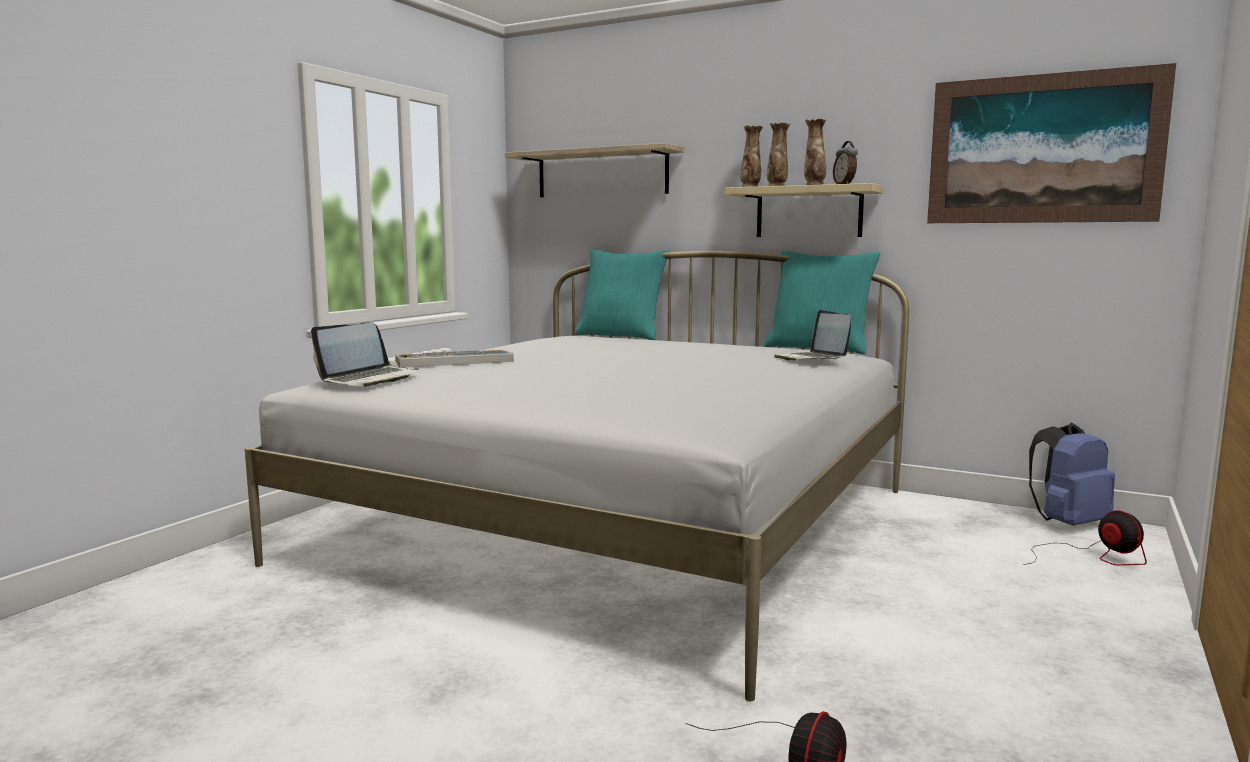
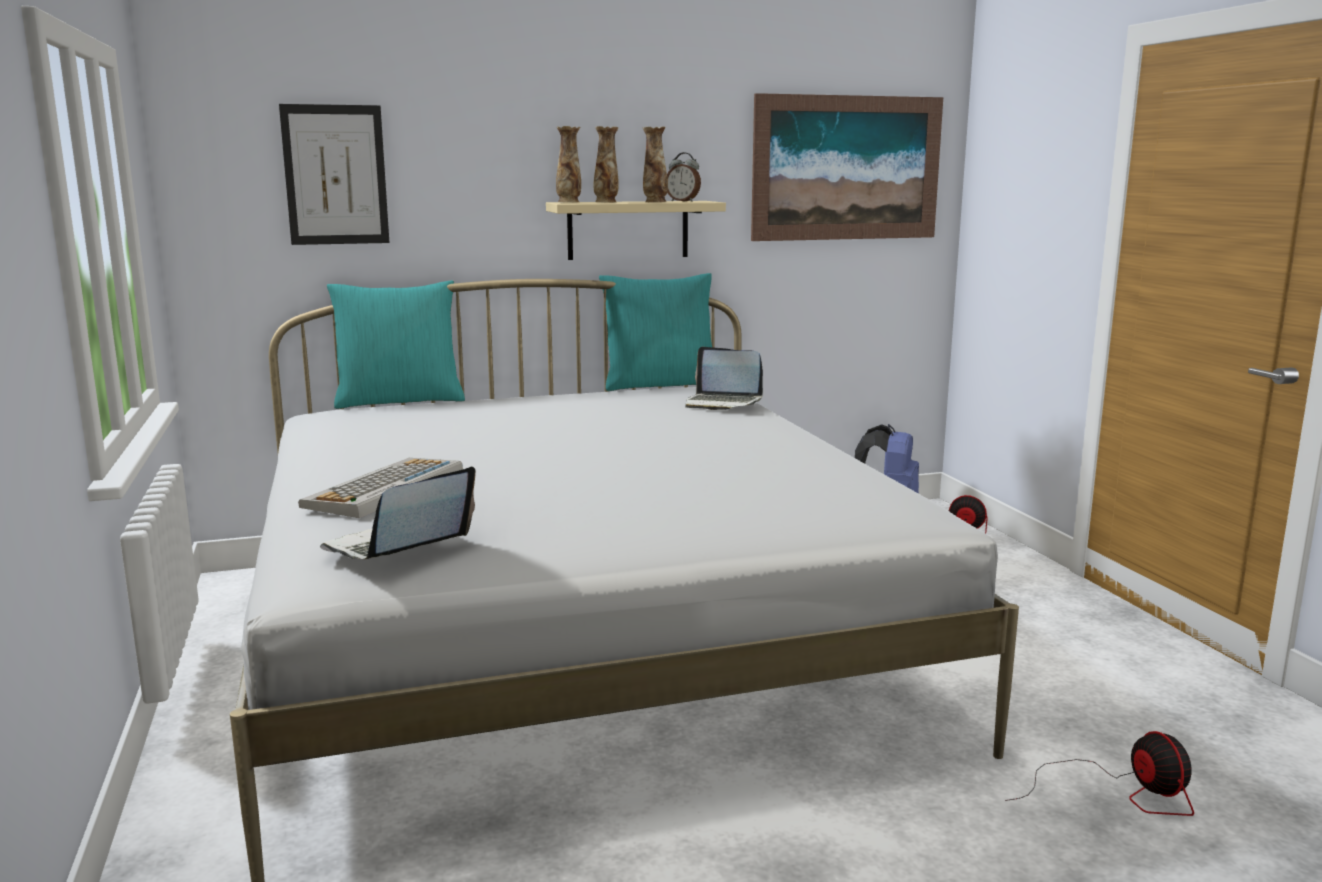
camera: 45 degrees left, 5 degrees up
(370, 379) = (397, 547): laptop -> laptop turned 135 degrees counterclockwise
(602, 173) = (335, 175): shelf -> picture

